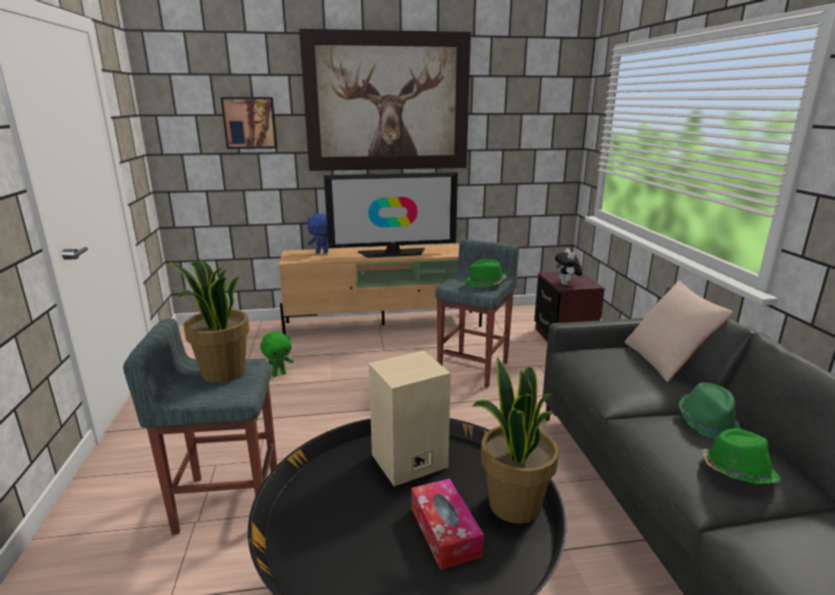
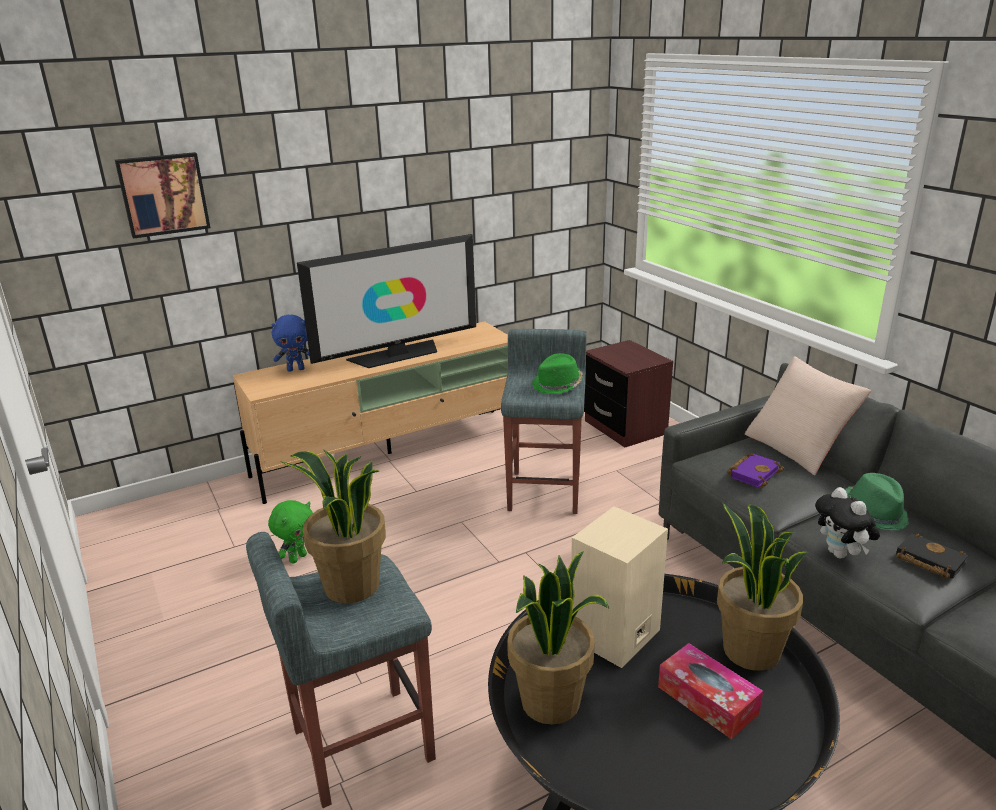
camera: 20 degrees left, 5 degrees up
(319, 495) = (551, 702): none -> potted plant
(387, 102) = (361, 144): picture -> none
(566, 284) = (629, 363): plush toy -> plush toy (841, 554)
(609, 369) = (753, 473): none -> purple book
(736, 472) = (927, 560): green hat -> black book

